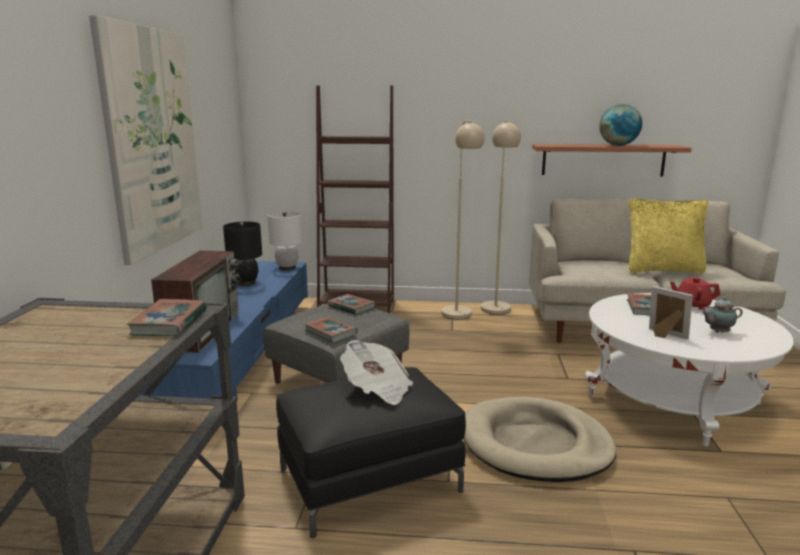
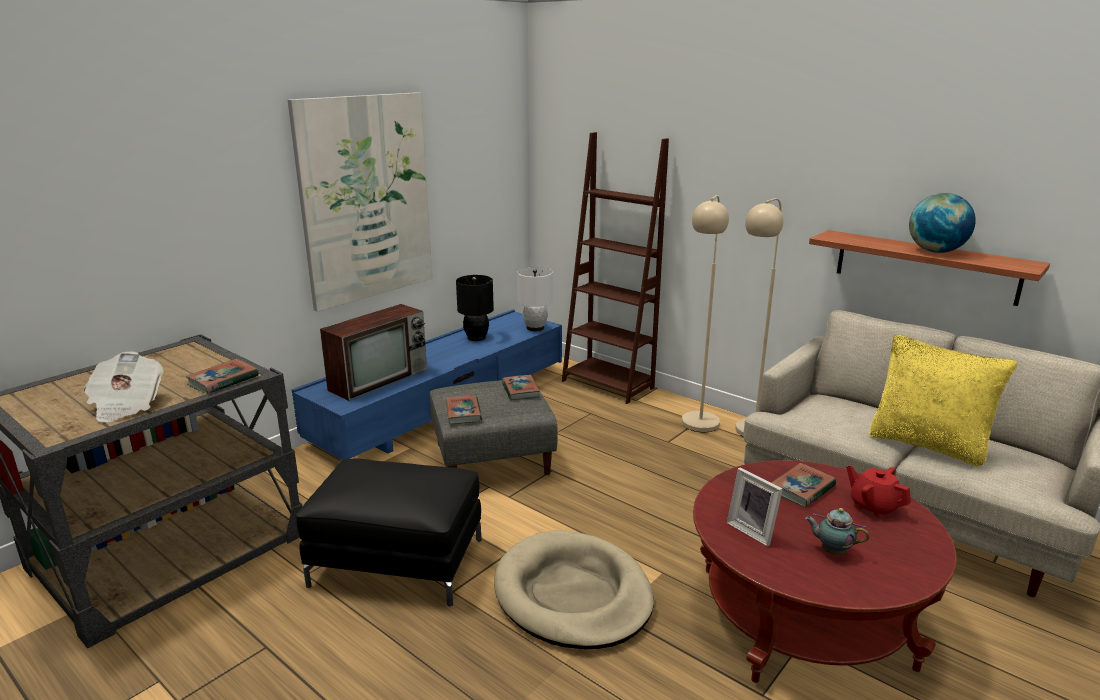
camera: 35 degrees right, 5 degrees up
(377, 389) = (399, 482): newspaper -> newspaper (126, 405)
(665, 335) = (753, 530): picture frame -> picture frame turned 150 degrees clockwise
(673, 399) = (804, 616): white coffee table -> red coffee table

